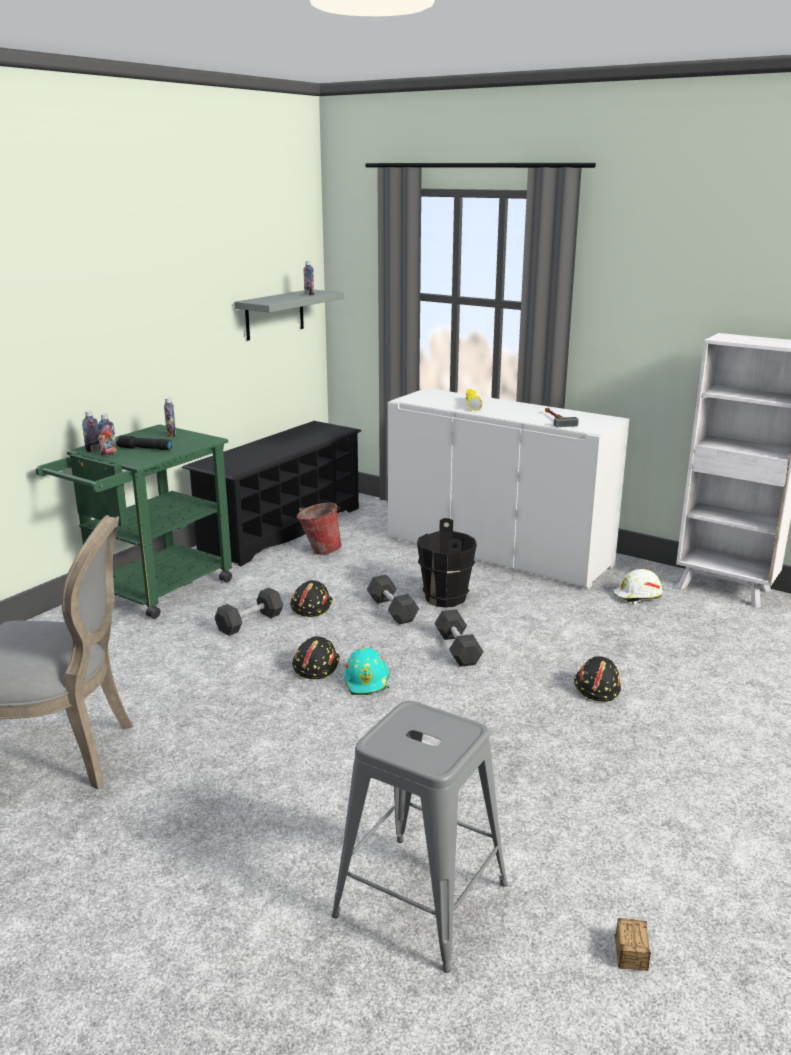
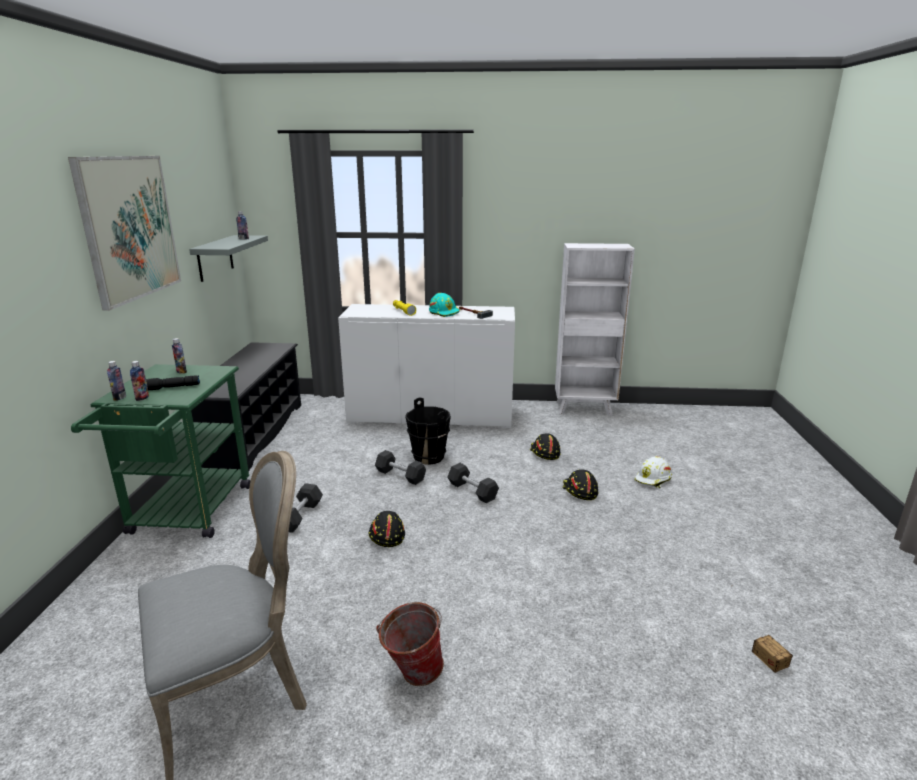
camera: 30 degrees left, 0 degrees up
(149, 275) = (129, 228): none -> picture
(311, 606) = (337, 489): black hard hat -> black hard hat (544, 453)
(319, 550) = (302, 444): bucket -> bucket (412, 673)
(367, 681) = (435, 534): turquoise hard hat -> turquoise hard hat (444, 312)
(422, 899) = (630, 683): grey stool -> none
(637, 596) = (543, 425): white hard hat -> white hard hat (653, 479)

